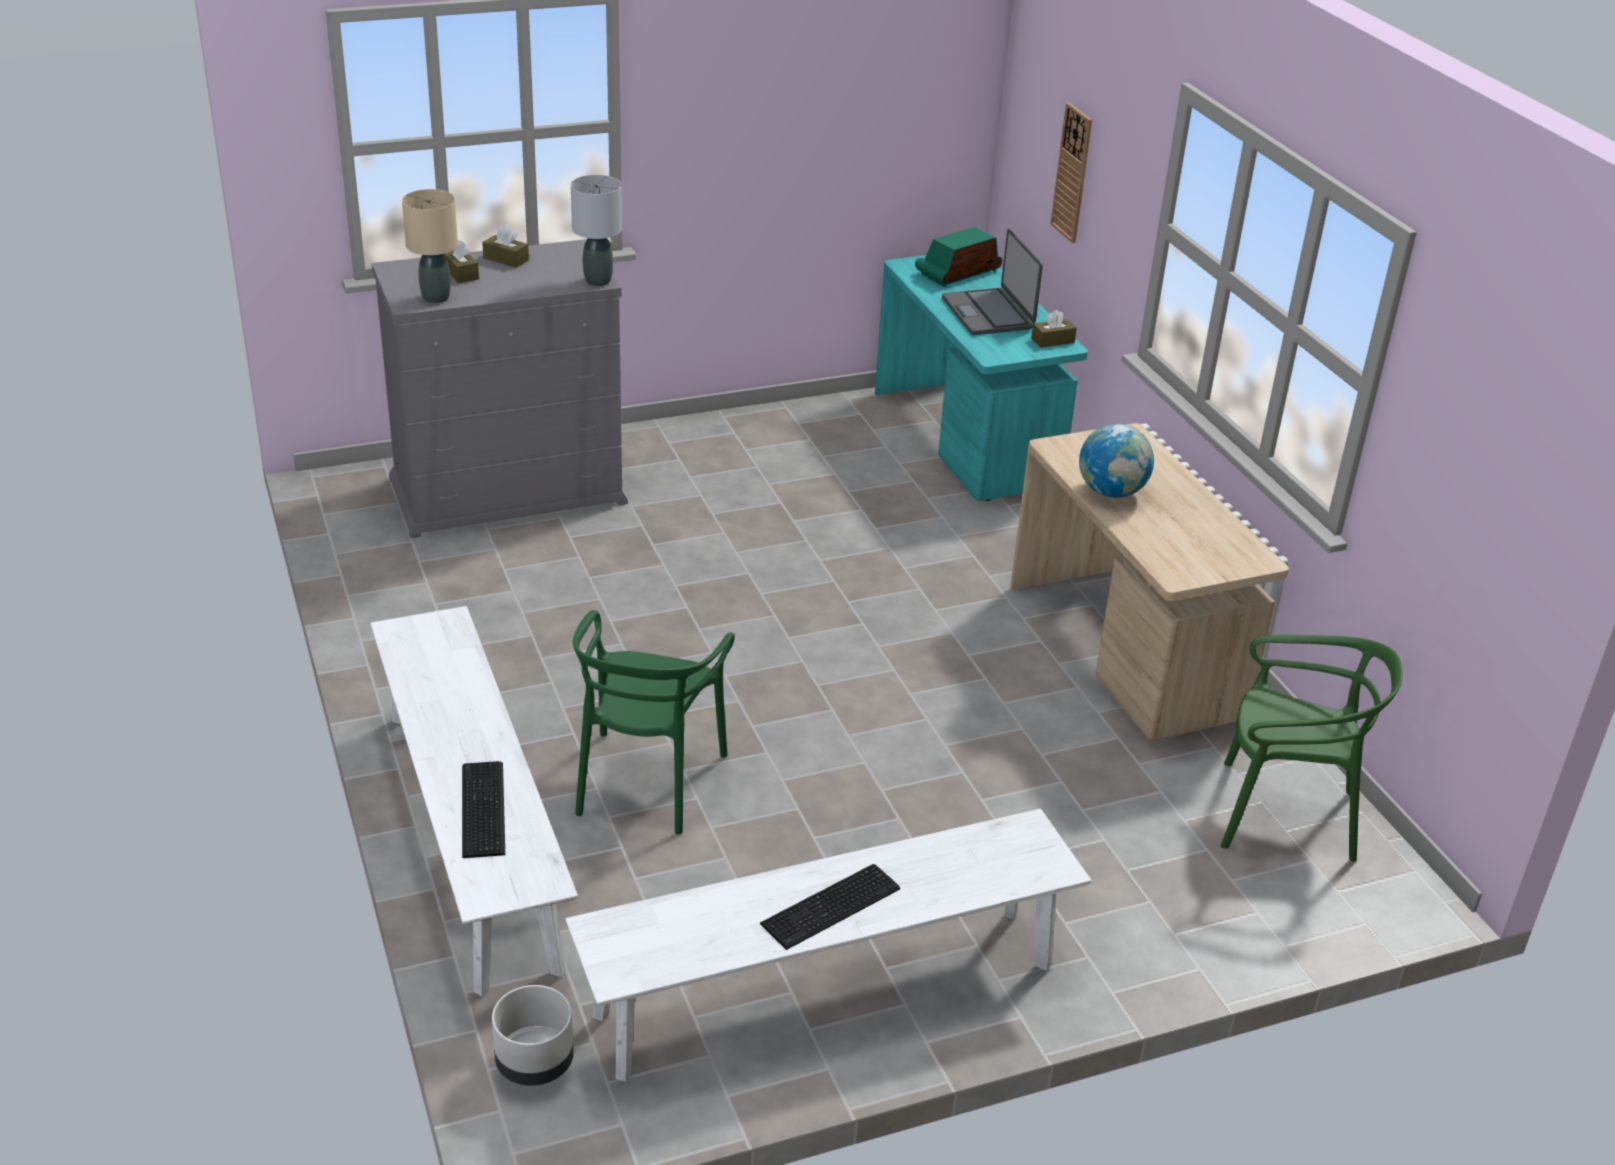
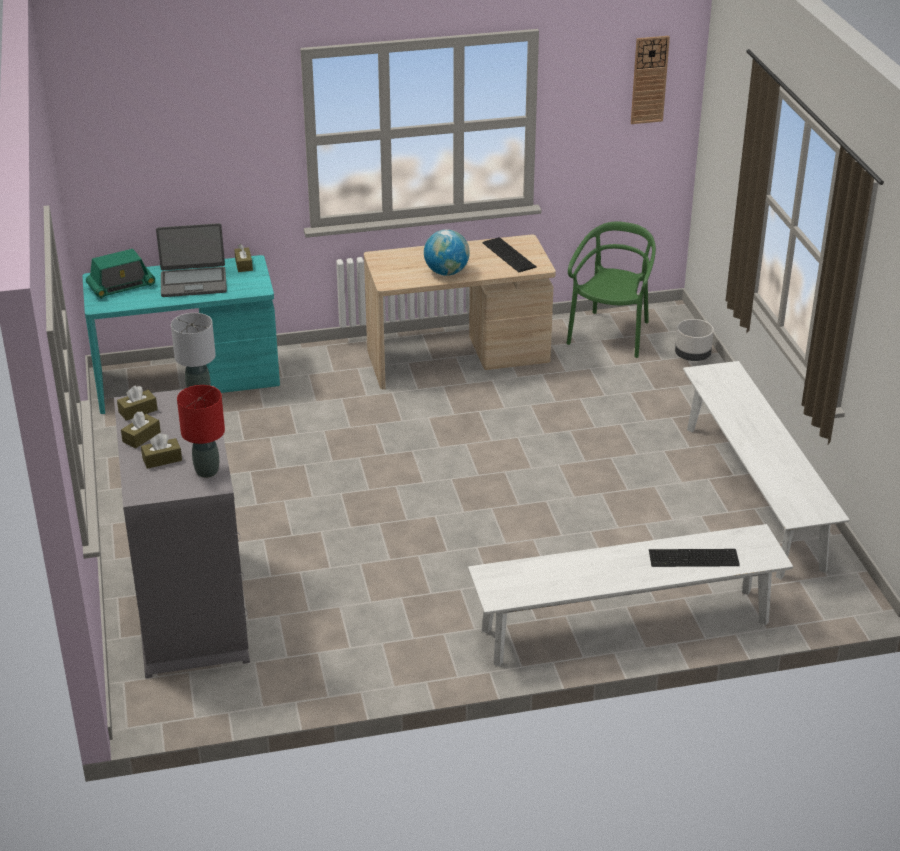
camera: 80 degrees left, 0 degrees up
(435, 298) = (207, 471): beige table lamp -> red table lamp
(534, 1063) = (818, 602): grey planter -> grey planter (692, 356)
(560, 252) = (138, 411): none -> brown tissue box
(647, 781) = (572, 550): green chair -> none
(834, 907) = (767, 438): keyboard -> keyboard (509, 254)
(958, 272) = (121, 286): radio -> radio turned 90 degrees counterclockwise
(1072, 173) = (184, 163): wall clock -> wall clock (649, 80)

